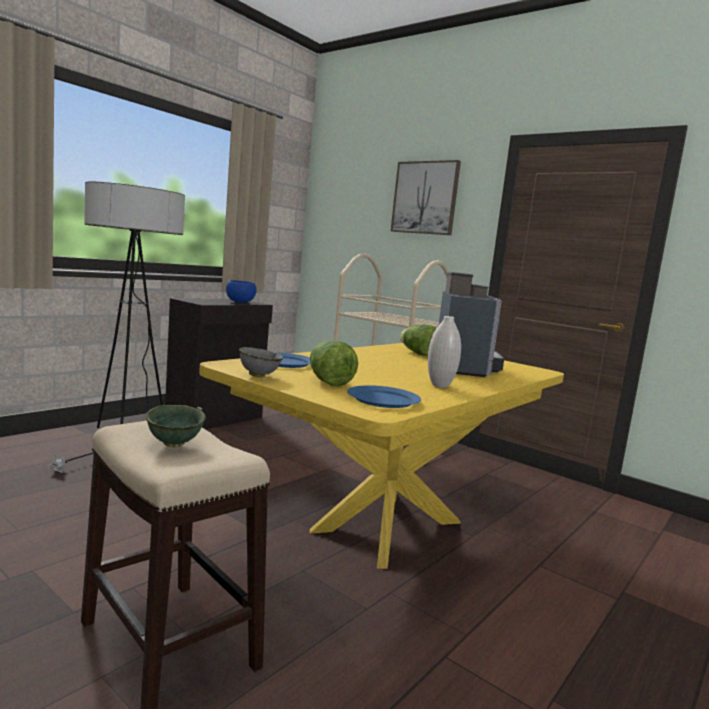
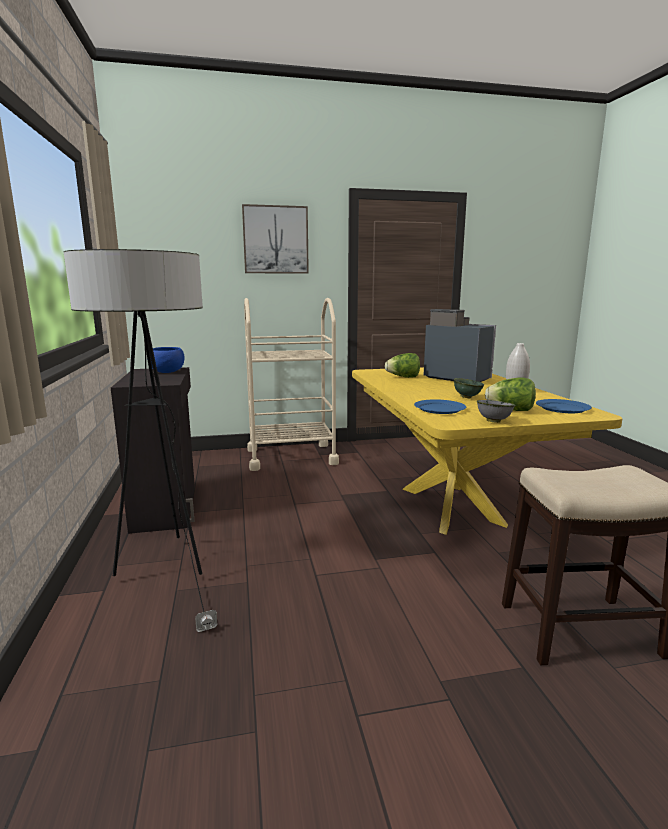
camera: 50 degrees left, 5 degrees up
(175, 444) = (601, 482): green bowl -> green bowl (467, 397)

